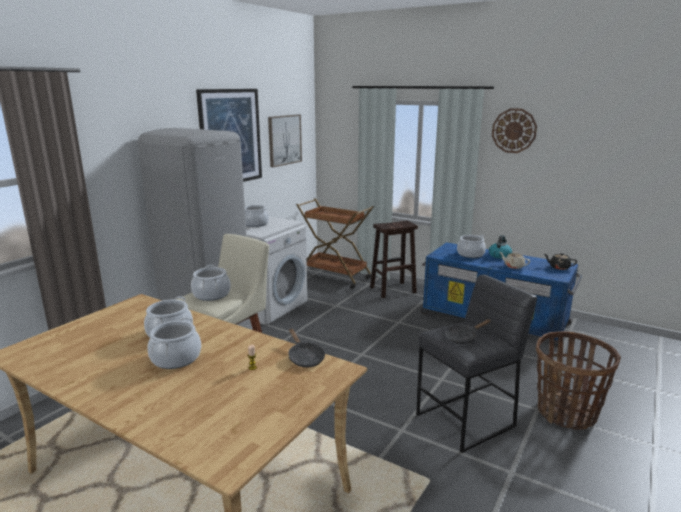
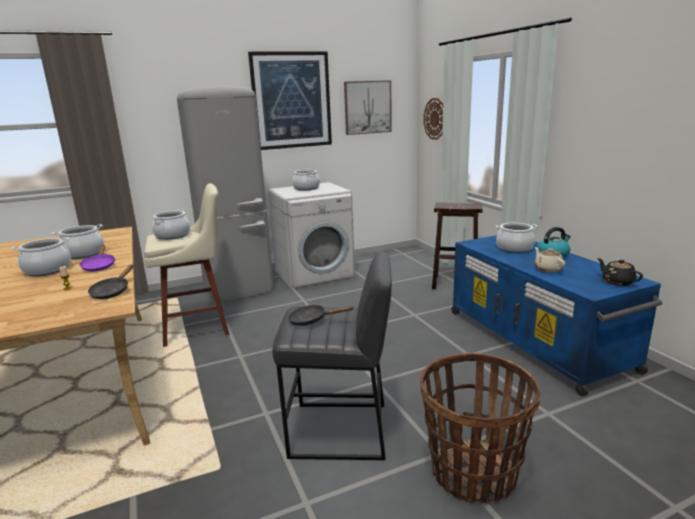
camera: 35 degrees right, 0 degrees up
(225, 340) = (99, 266): none -> purple frying pan
(333, 278) = (410, 261): brown cart -> none
(514, 130) = (600, 80): wall clock -> wall clock (435, 119)

